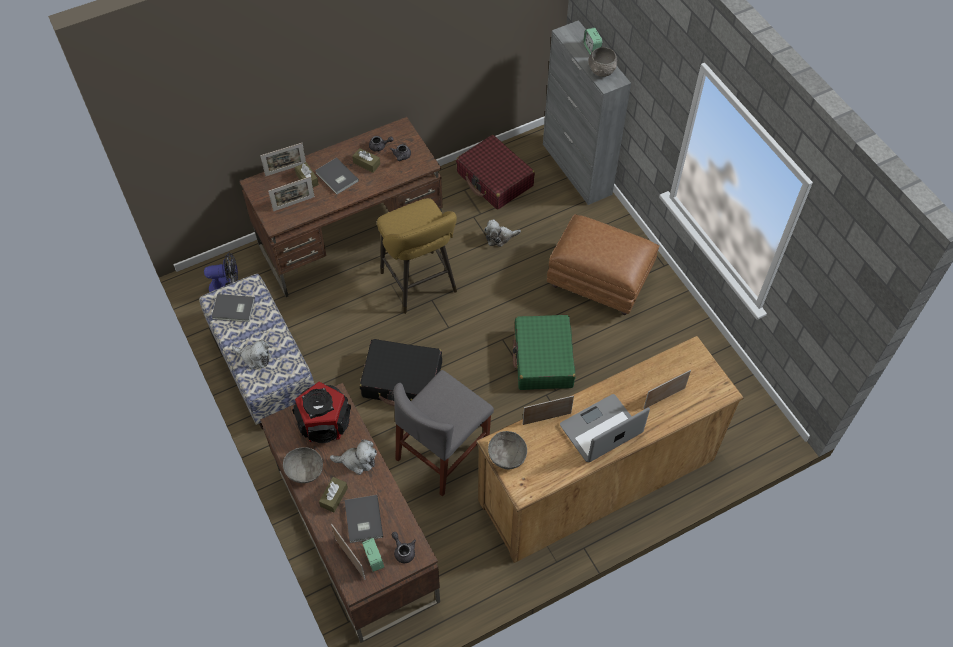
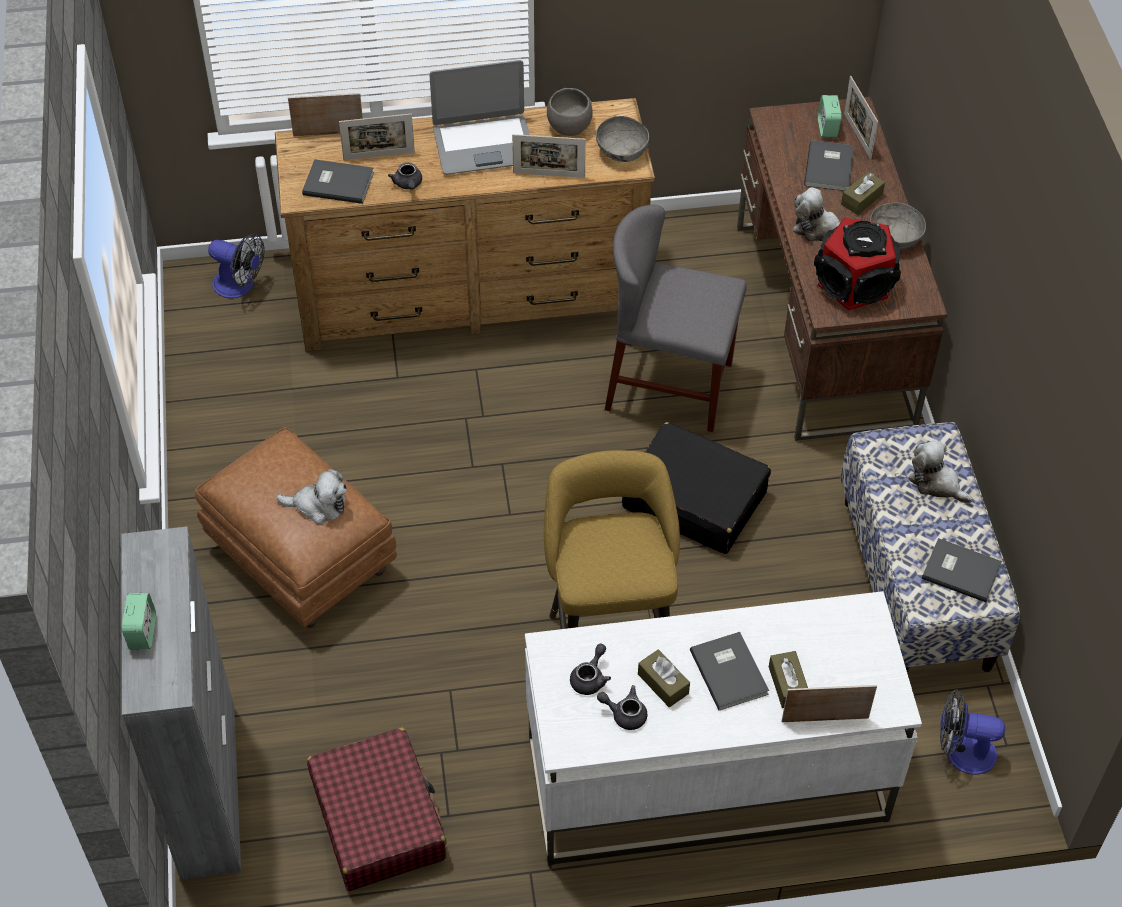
camera: 160 degrees left, 5 degrees down
(294, 204) = (824, 641): picture frame -> picture frame (328, 134)
(351, 238) = (704, 779): brown desk -> white desk
(403, 551) = (788, 126): grey teapot -> grey teapot (408, 185)
(442, 452) = (669, 386): grey chair -> grey chair turned 135 degrees counterclockwise
(500, 237) = (428, 692): plush toy -> plush toy (318, 505)
(543, 359) = (461, 466): green suitcase -> none
(602, 70) = (156, 576): grey bowl -> grey bowl (569, 126)
(677, 369) = (338, 182): none -> grey book
(743, 437) = (240, 286): none -> fan

